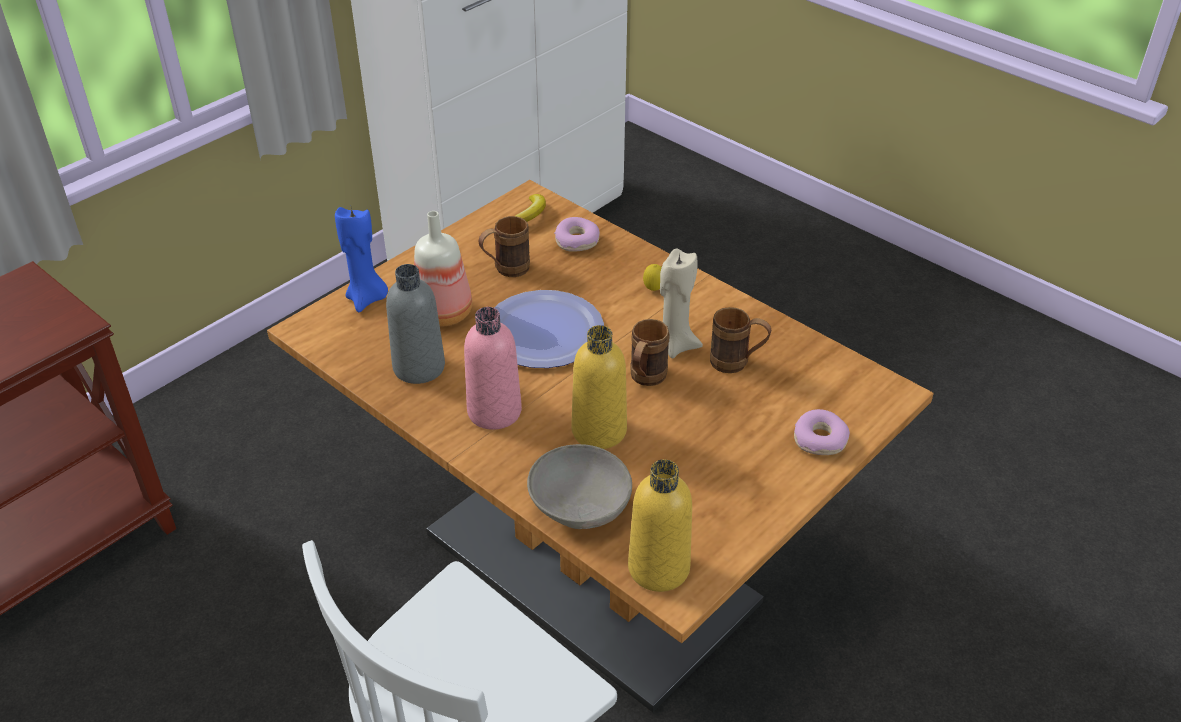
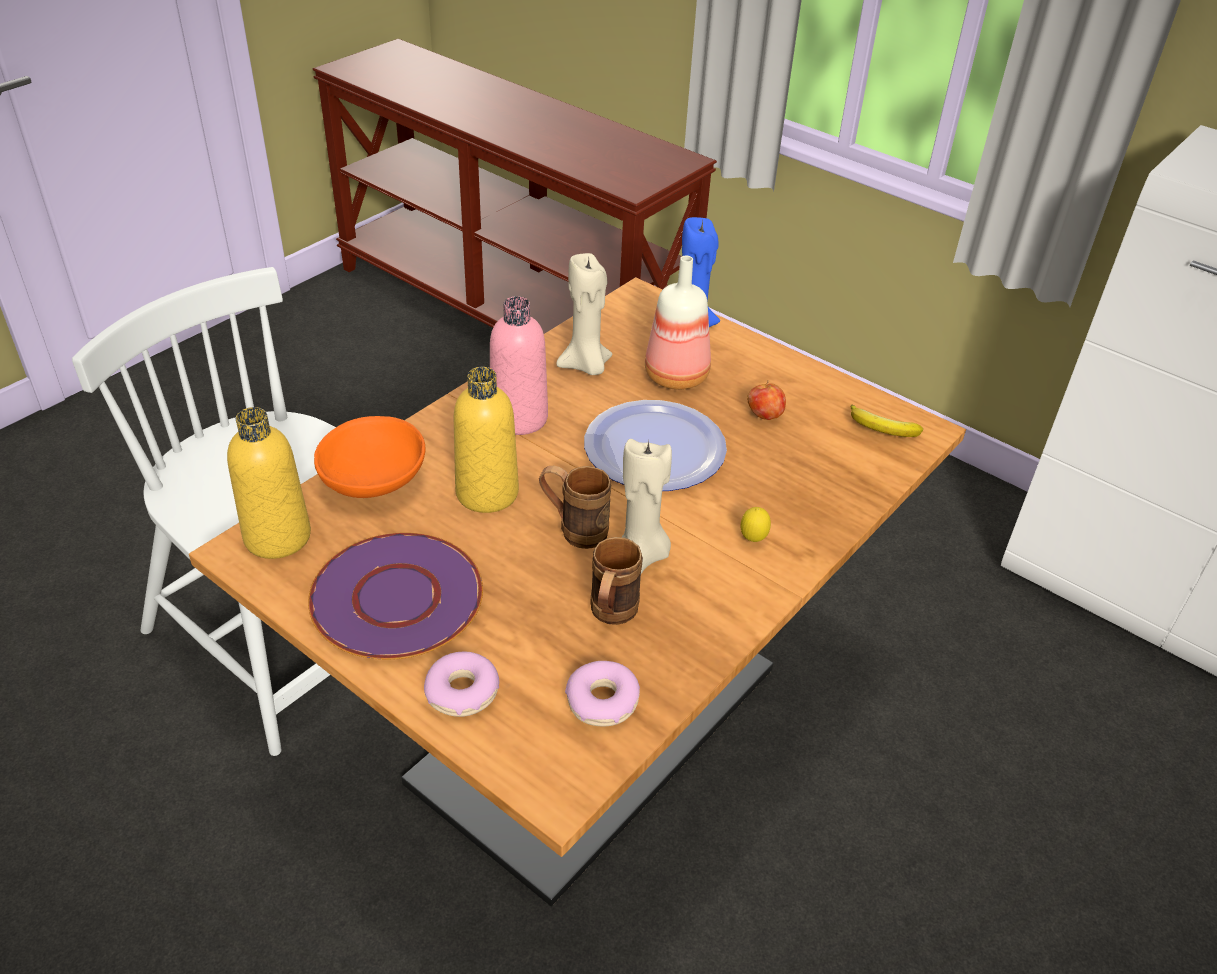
camera: 85 degrees right, 0 degrees up
(419, 367) = (586, 366): grey bottle -> beige candle
(505, 270) = (764, 416): brown mug -> apple
(577, 241) = (840, 471): donut -> donut (602, 702)
(581, 506) = (375, 481): grey bowl -> orange bowl
(729, 482) = (395, 598): none -> purple plate

